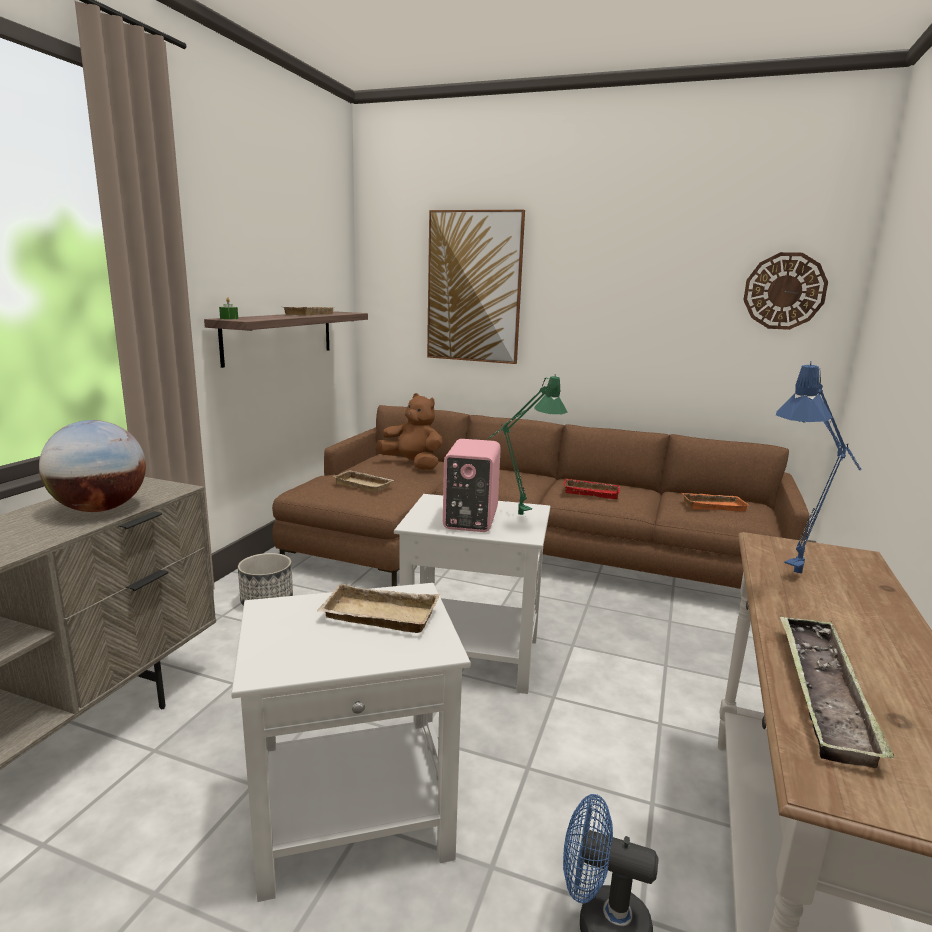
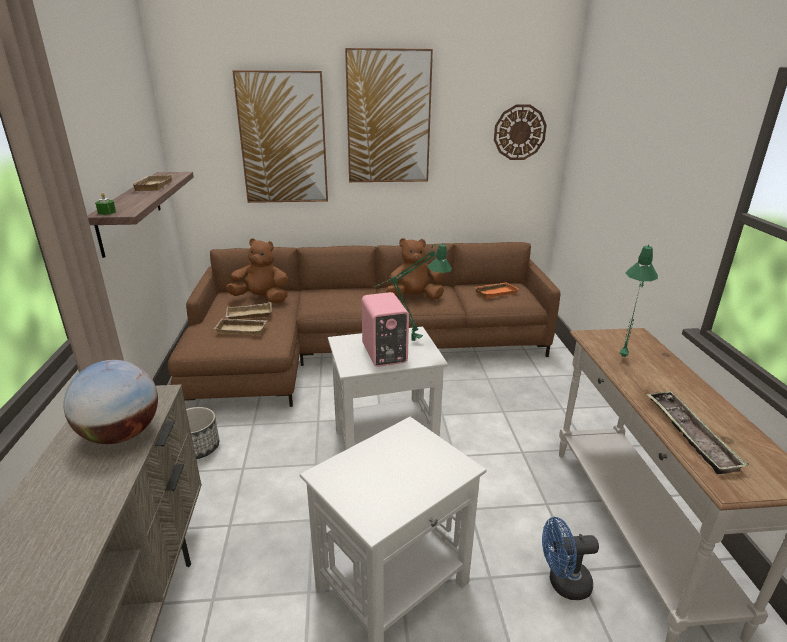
camera: 25 degrees left, 10 degrees up
(377, 617) = (403, 456): beige tray -> beige tray (248, 315)
(592, 492) = (414, 298): red tray -> brown plush toy
(600, 266) = (388, 118): none -> picture
(802, 572) = (623, 354): blue table lamp -> green table lamp

